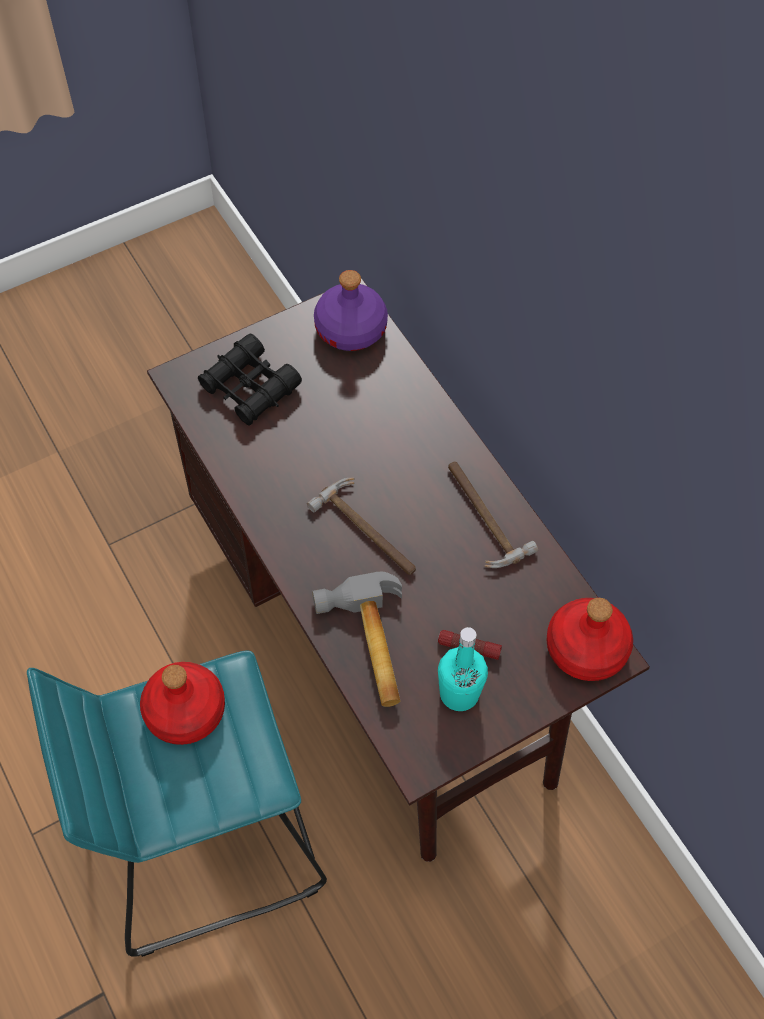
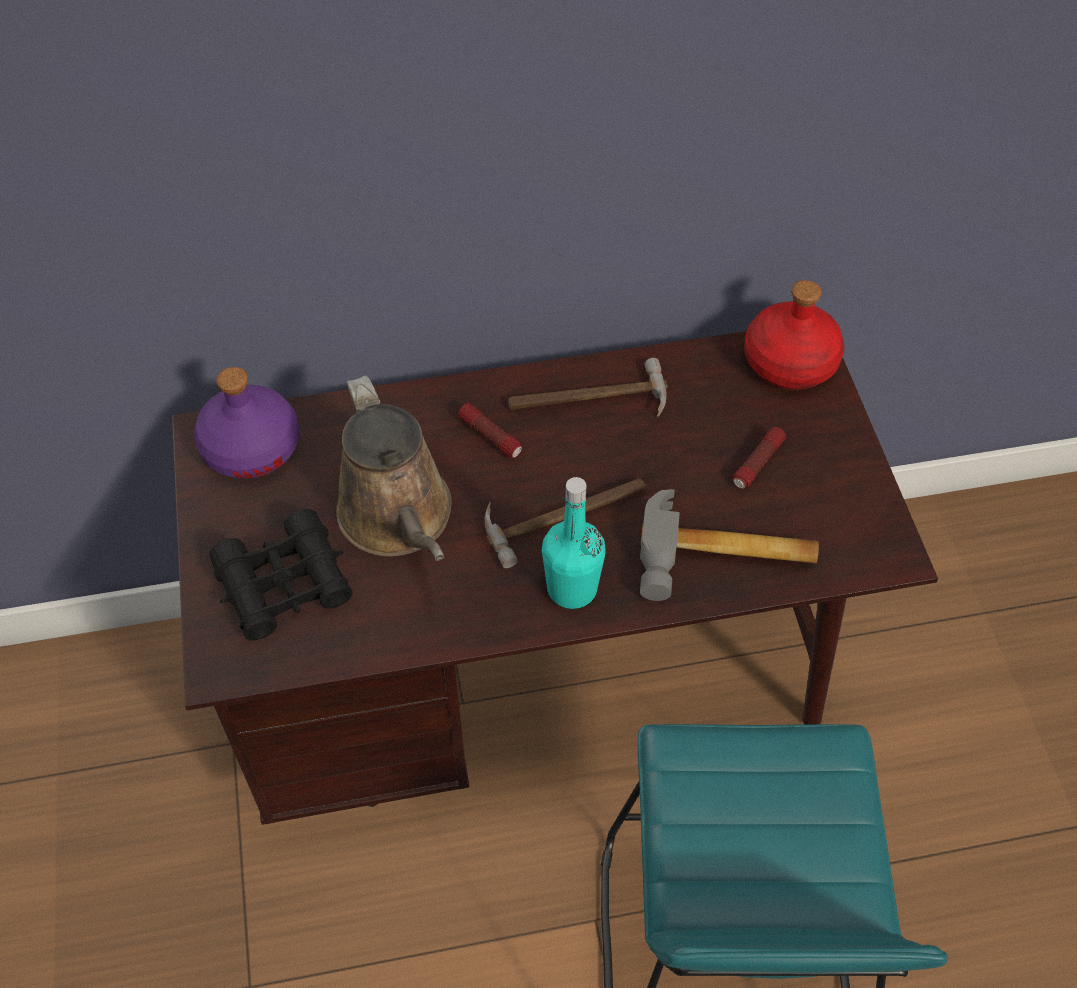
camera: 70 degrees left, 5 degrees down
(184, 711) = (713, 822): red bottle -> none
(326, 432) = (399, 519): none -> brown watering can
(420, 463) = (490, 436): none -> flashlight
(459, 693) = (813, 490): turquoise bottle -> turquoise bottle (572, 588)

